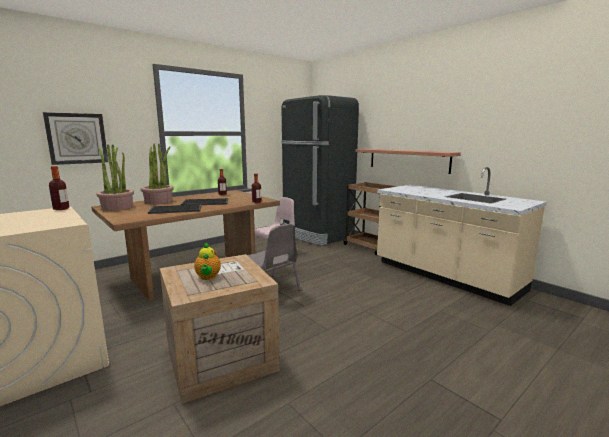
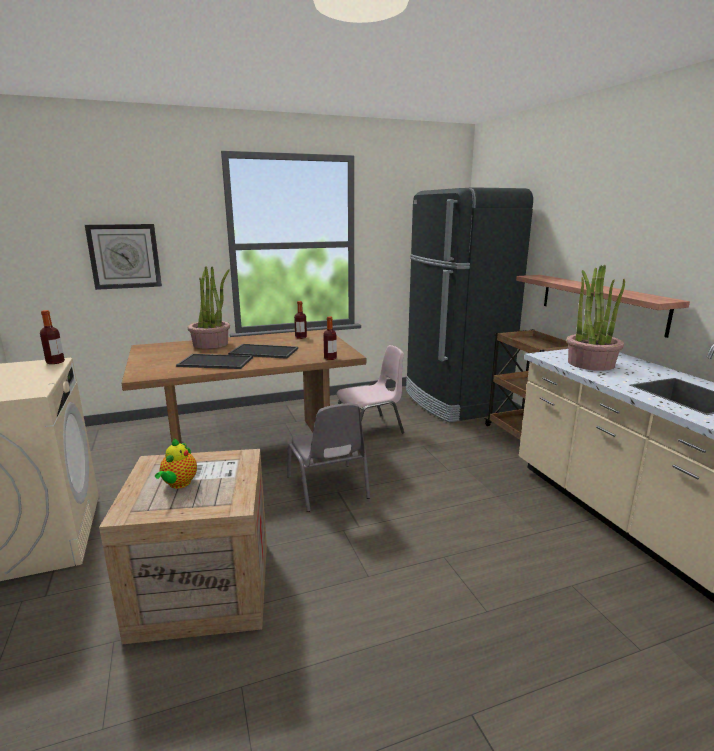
camera: 20 degrees right, 5 degrees up
(117, 207) = (155, 350): potted plant -> potted plant (590, 363)

